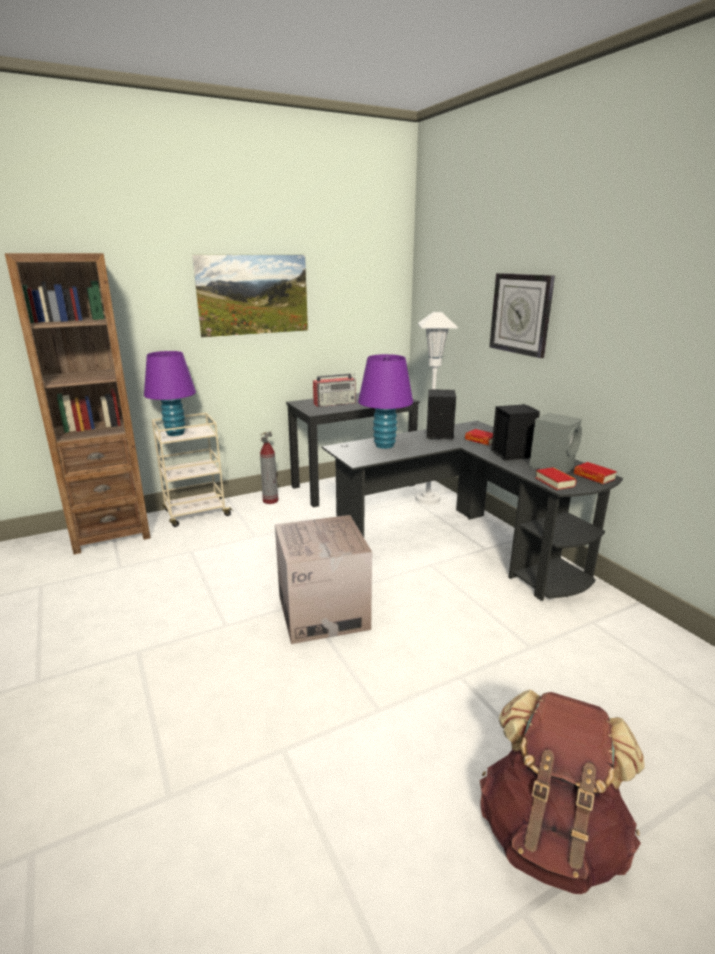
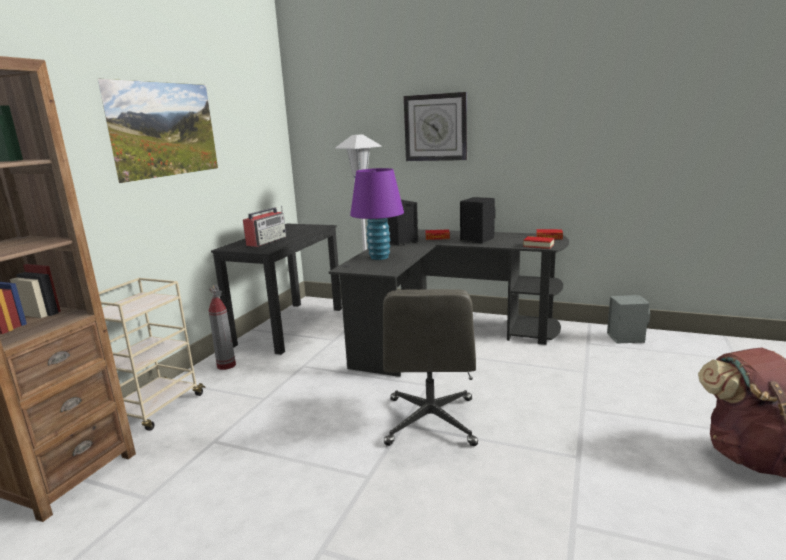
camera: 40 degrees left, 5 degrees down
(175, 433) = (122, 309): purple table lamp -> none
(323, 612) = (431, 422): cardboard box -> grey office chair
(552, 466) = (516, 239): grey speaker -> grey speaker (625, 337)

